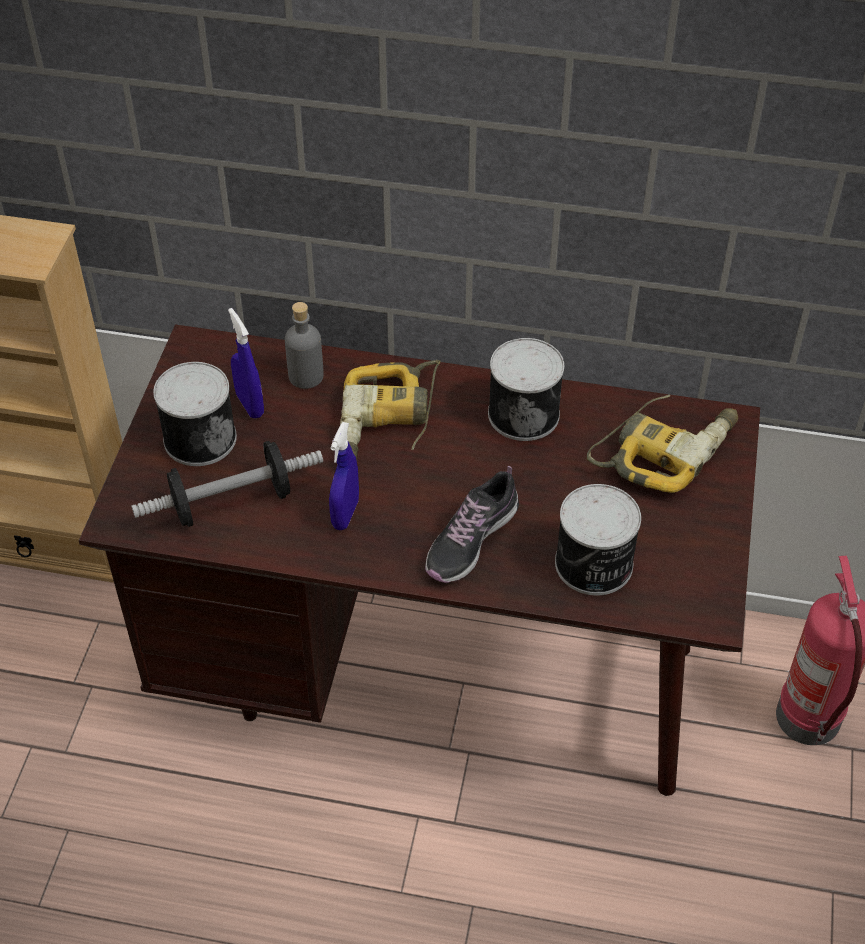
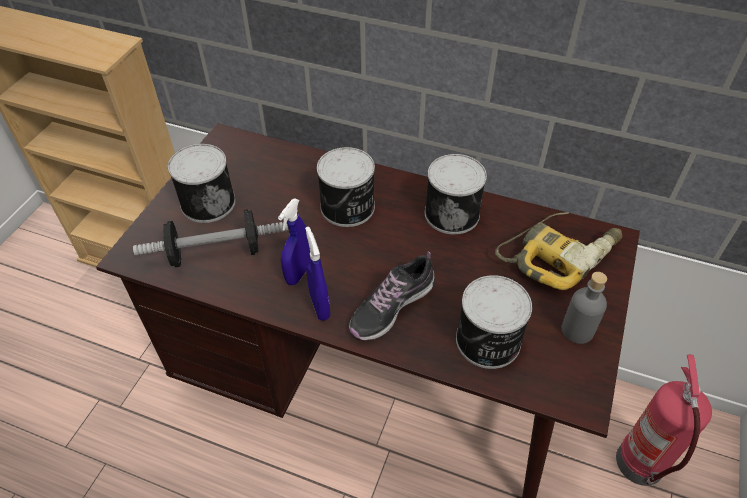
camera: 10 degrees right, 0 degrees up
(250, 405) = (251, 183): blue spray bottle -> blue spray bottle (320, 306)
(306, 376) = (297, 168): grey bottle -> grey bottle (577, 330)
(388, 422) = (348, 208): power drill -> can

